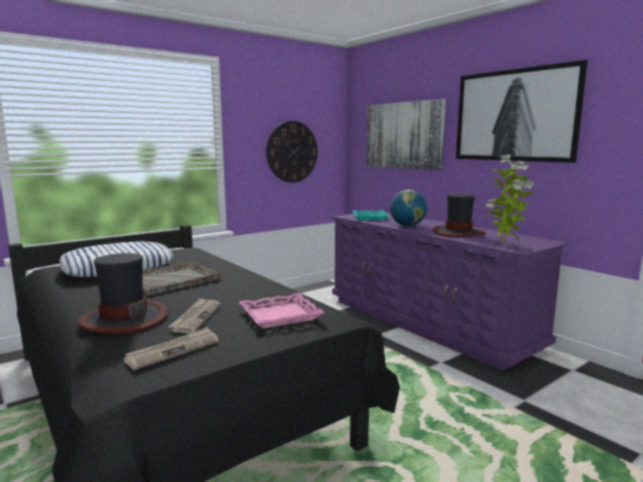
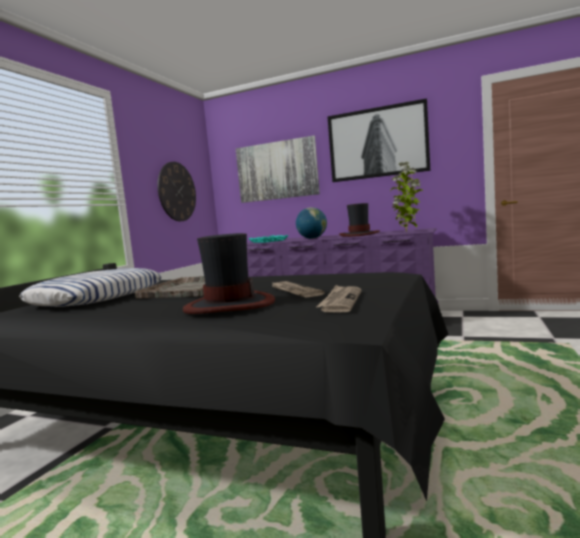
camera: 30 degrees left, 5 degrees down
(280, 316) = (356, 278): pink tray -> none

